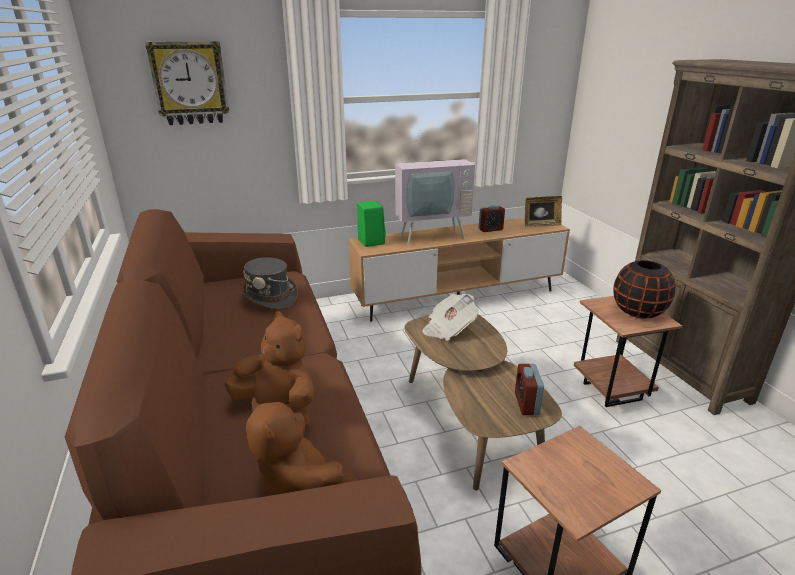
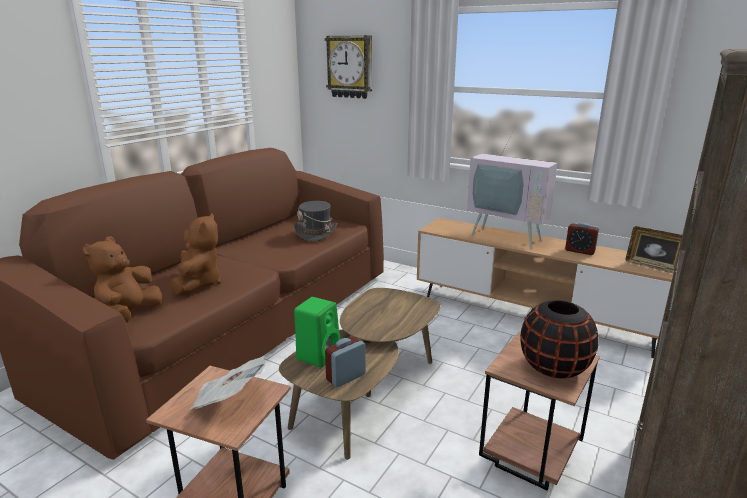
camera: 50 degrees right, 5 degrees down
(370, 241) = (449, 224): green speaker -> green speaker (318, 355)
(448, 329) = (394, 304): newspaper -> newspaper (229, 400)

